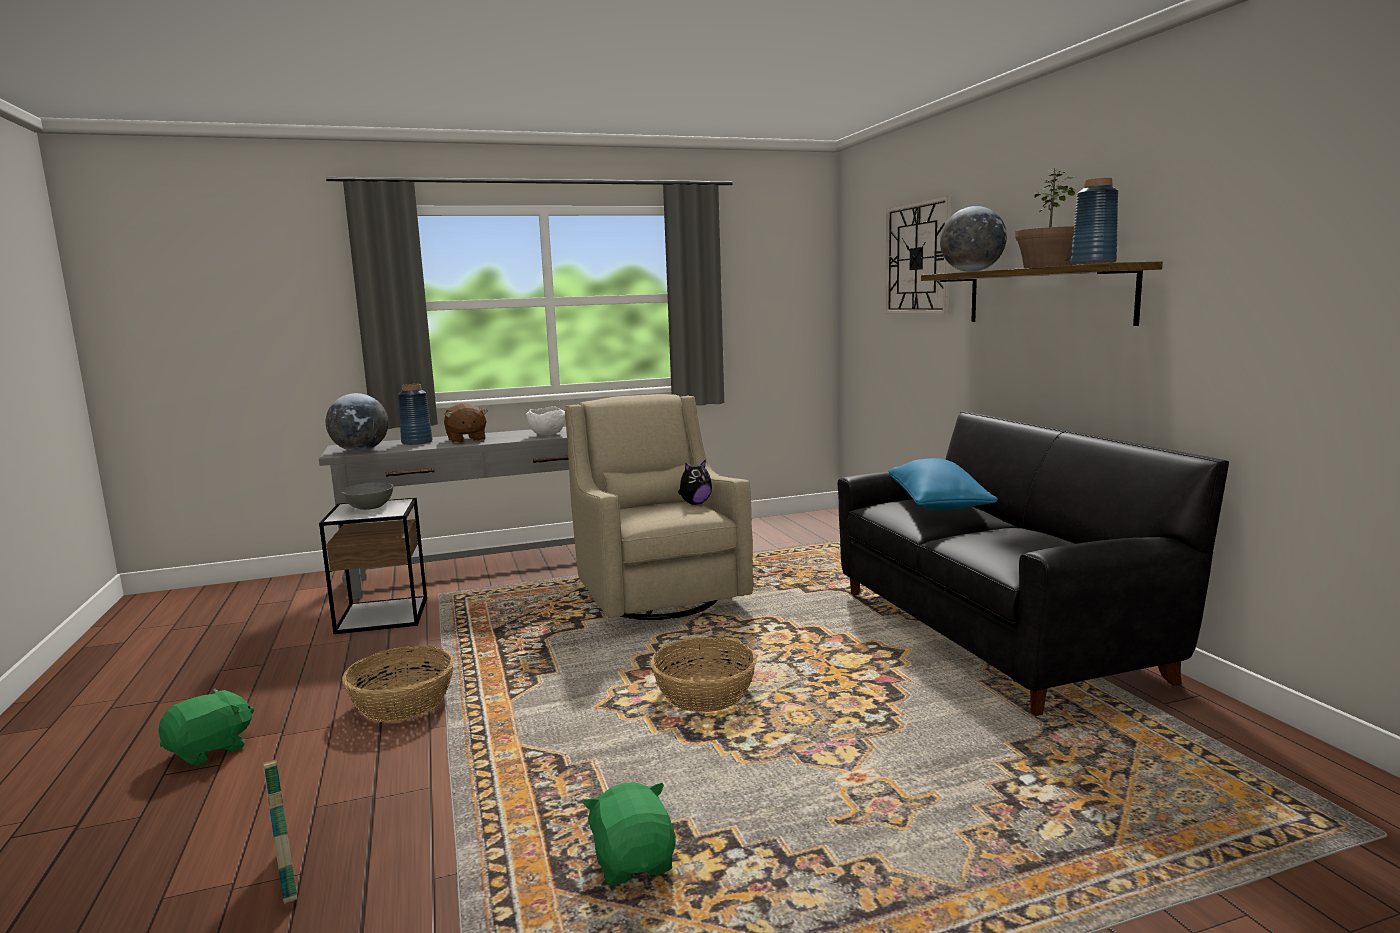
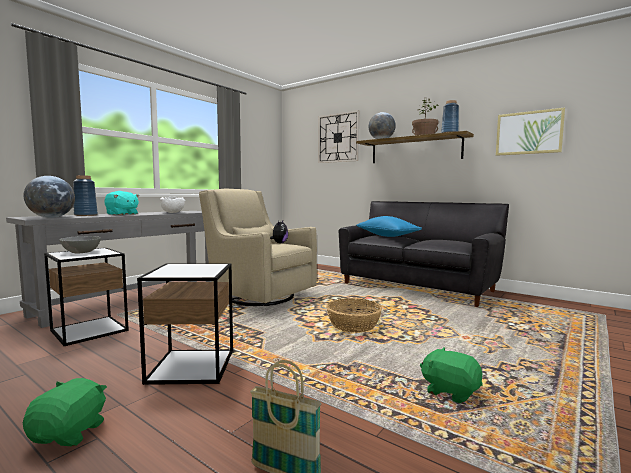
camera: 35 degrees left, 5 degrees down
(403, 703) = (192, 366): basket -> side table
(466, 440) = (122, 214): brown plush toy -> turquoise plush toy
(1290, 264) = (528, 133): none -> picture

